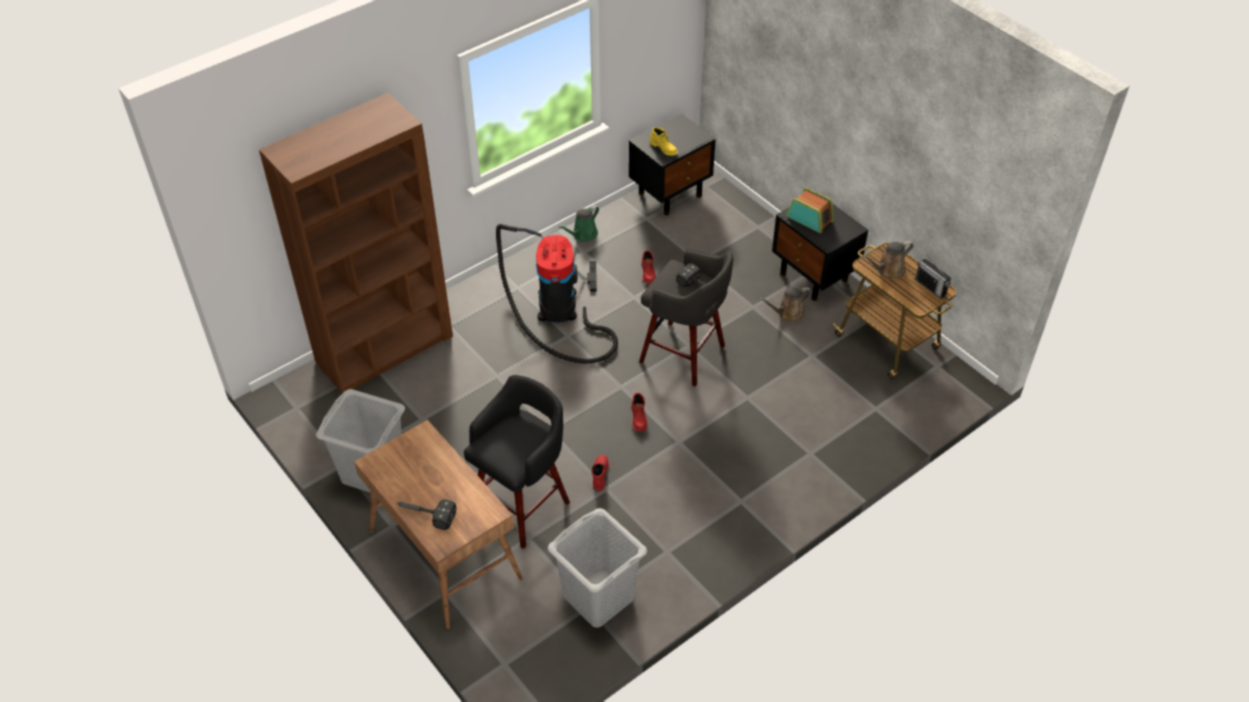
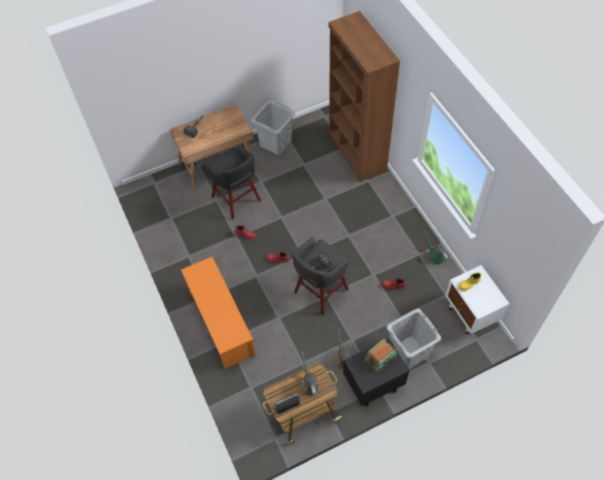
camera: 105 degrees right, 10 degrees up
(559, 310) = (370, 234): vacuum cleaner -> none
(598, 597) = (174, 223): grey laundry basket -> grey laundry basket (409, 352)
(670, 193) = (471, 314): black nightstand -> white nightstand
(784, 470) = (221, 323): none -> orange shoe rack

